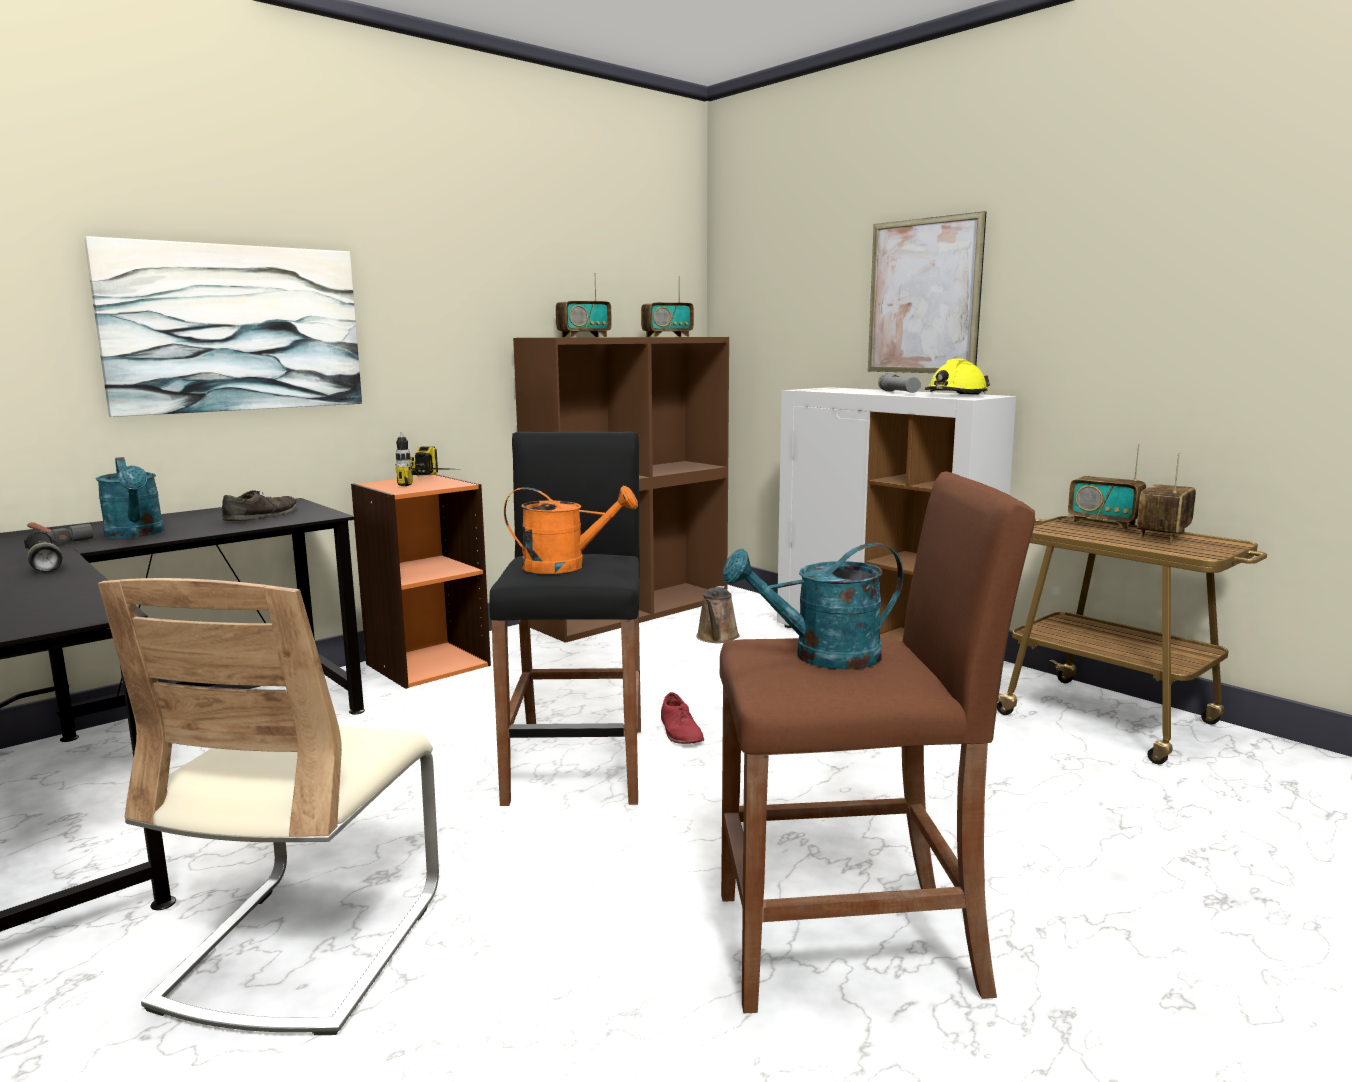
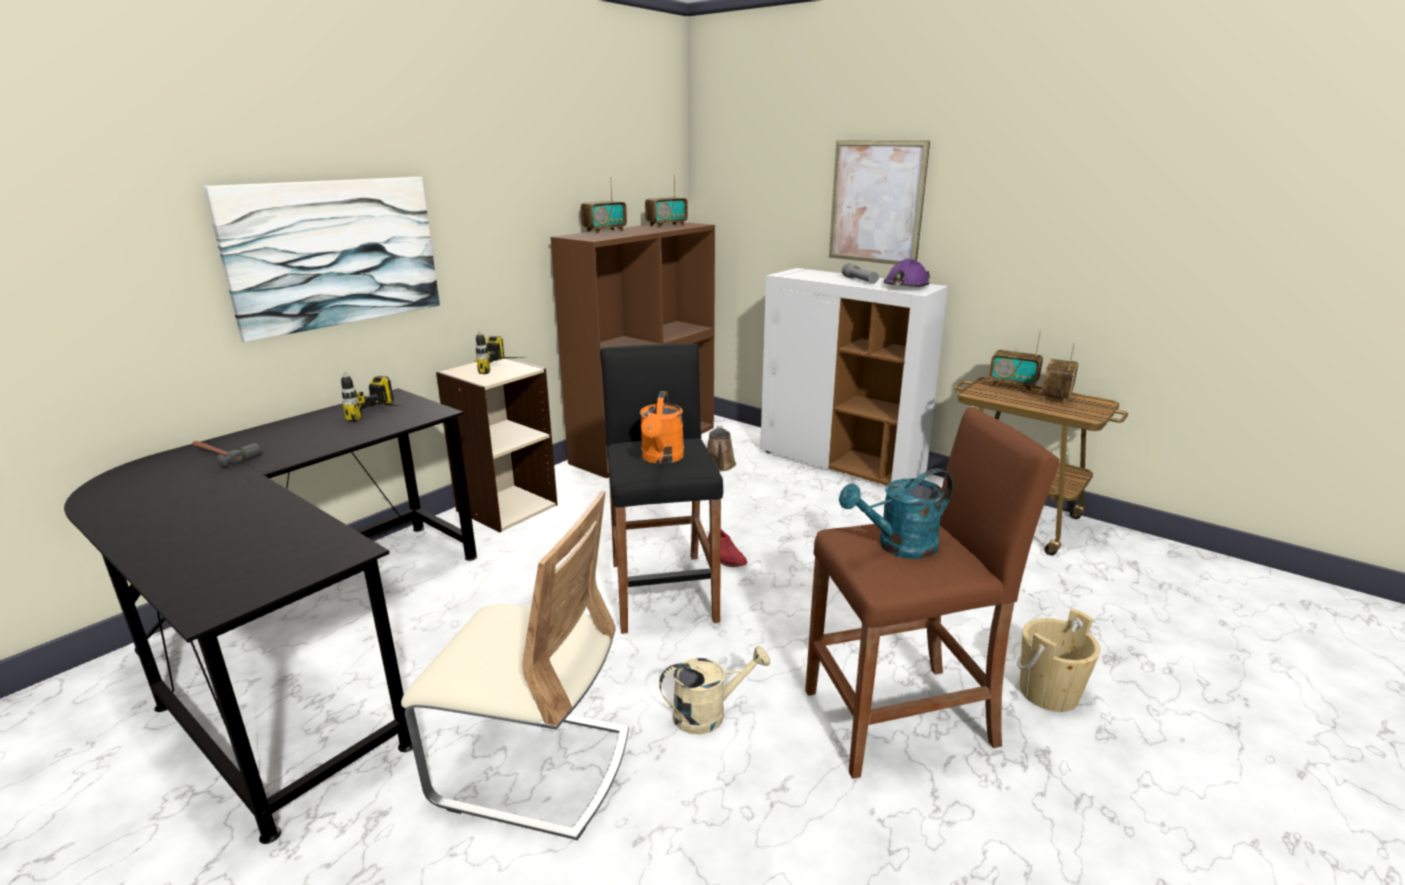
camera: 10 degrees left, 10 degrees up
(44, 563) = (245, 491): black flashlight -> none
(136, 534) = (293, 446): turquoise watering can -> none
(262, 516) = (384, 415): brown shoe -> power drill
(305, 945) = (533, 767): beige chair -> beige chair turned 75 degrees counterclockwise
(427, 664) = (506, 507): orange bookcase -> beige bookcase
(566, 566) = (661, 458): orange watering can -> orange watering can turned 105 degrees clockwise
(572, 908) = (709, 713): none -> beige watering can
(955, 395) = (905, 287): yellow hard hat -> purple hard hat
(1098, 935) = (1048, 692): none -> beige bucket

